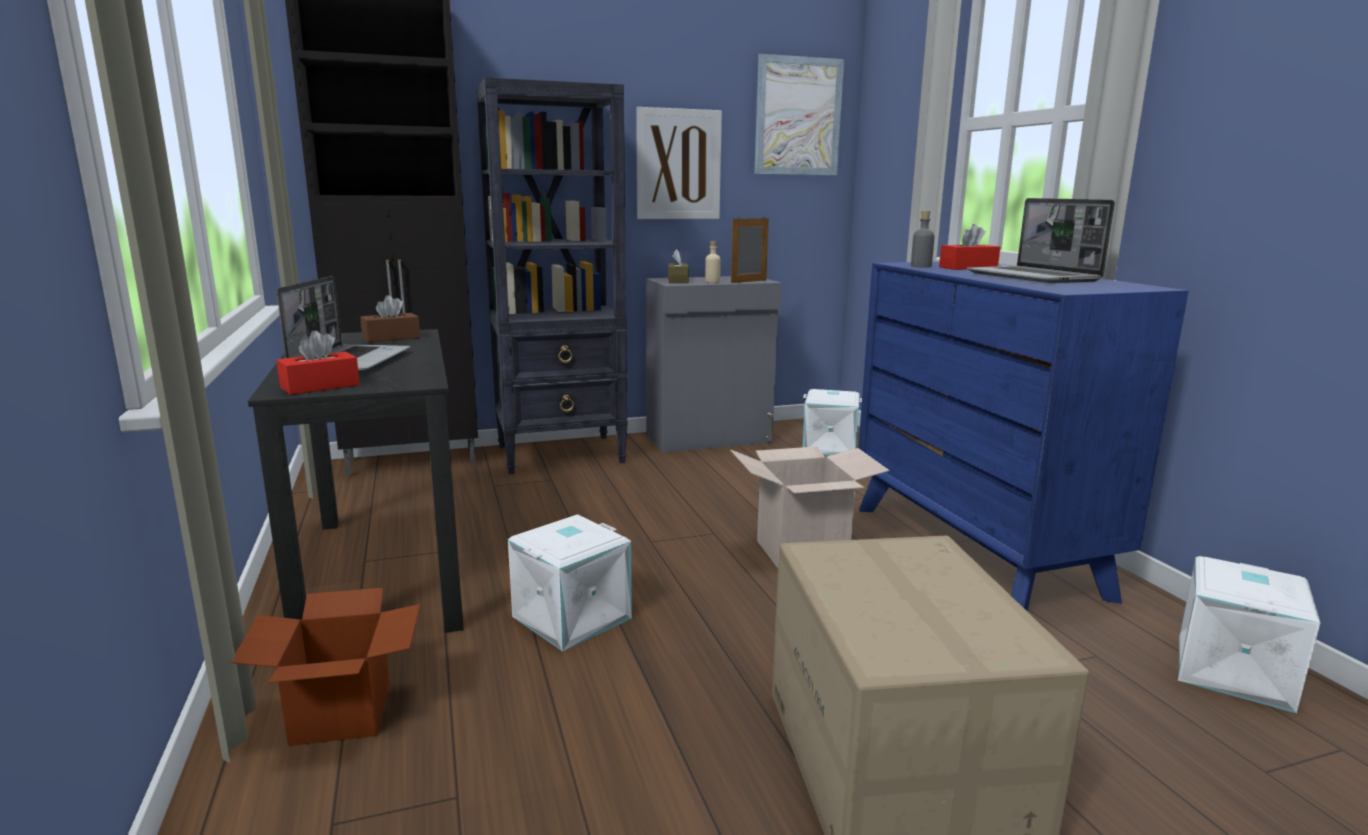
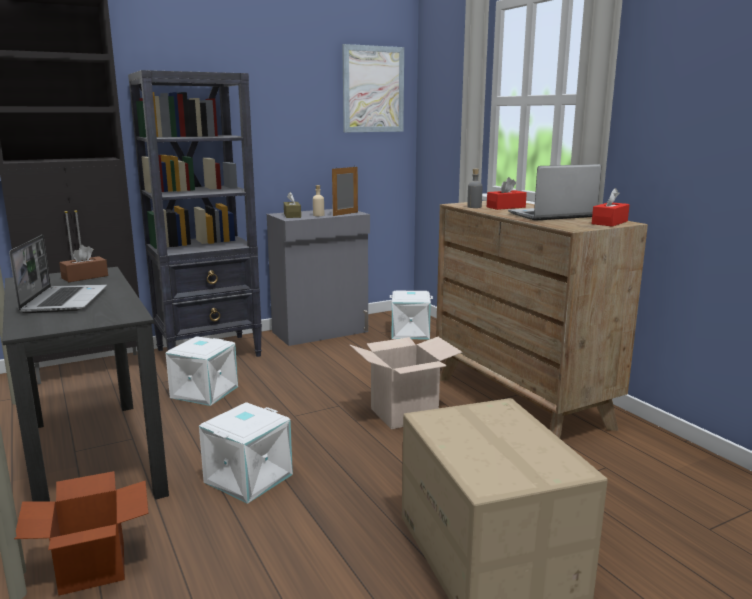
camera: 10 degrees left, 0 degrees up
(320, 386) = (53, 324): red tissue box -> red tissue box (609, 222)
(678, 164) = (287, 127): picture -> none
(974, 549) = (521, 401): blue dresser -> brown dresser
(1034, 277) = (551, 215): laptop -> laptop turned 105 degrees clockwise
(1230, 670) = (686, 468): white storage box -> white storage box (204, 392)

